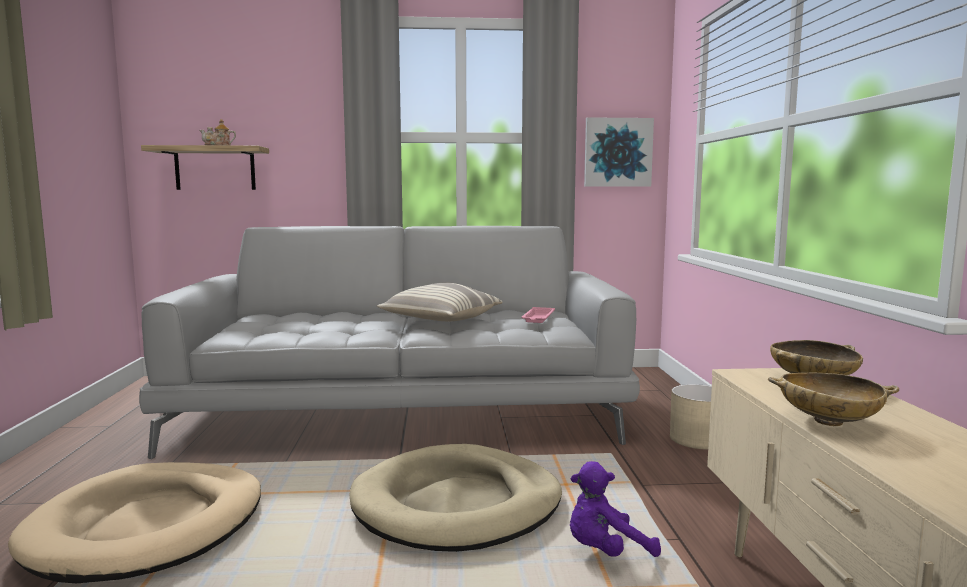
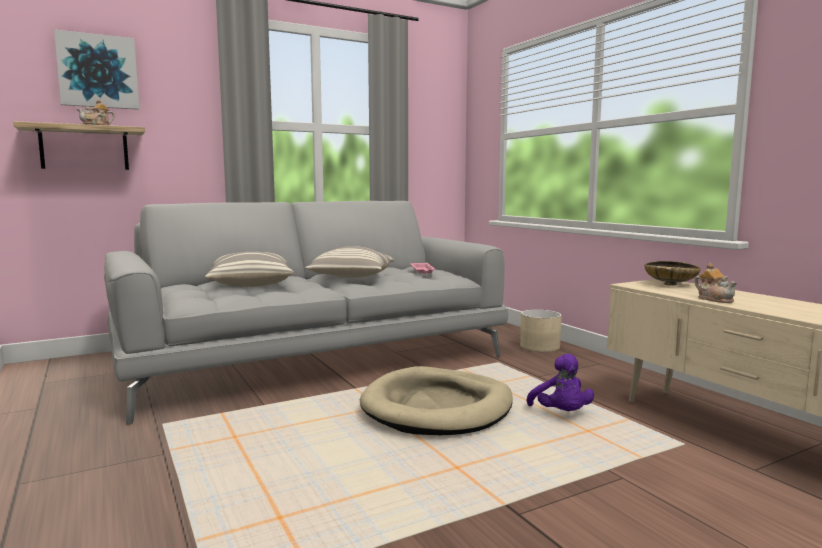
camera: 25 degrees left, 0 degrees up
(149, 526) = (210, 467): beige dog bed -> none
(324, 319) = (250, 284): none -> pillow
(605, 551) = (561, 414): purple plush toy -> purple plush toy turned 60 degrees counterclockwise
(617, 152) = (433, 144): picture -> picture (98, 71)
(828, 421) = (715, 299): beige bowl -> teapot

